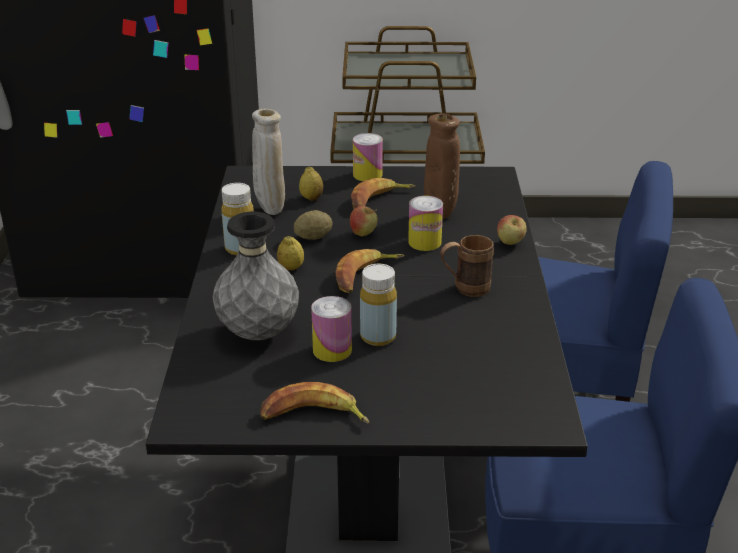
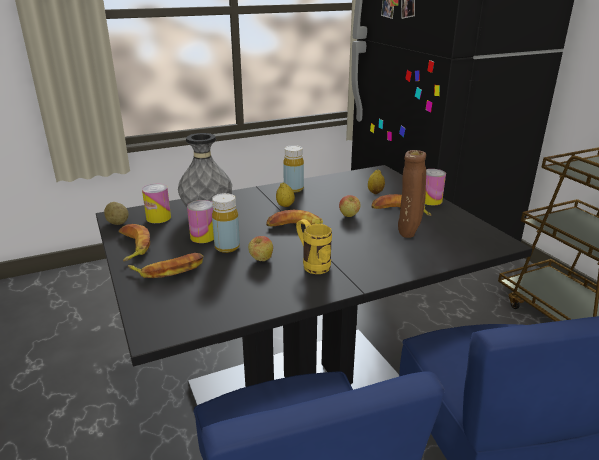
camera: 65 degrees right, 5 degrees down
(270, 210) = (345, 186): beige vase -> none
(313, 237) = (327, 203): potato -> potato (117, 223)
(408, 392) = (169, 270): none -> banana
(424, 242) = (362, 237): can -> can (158, 218)
(464, 289) = (312, 264): brown mug -> yellow mug
(510, 243) = (399, 269): apple -> apple (261, 260)

